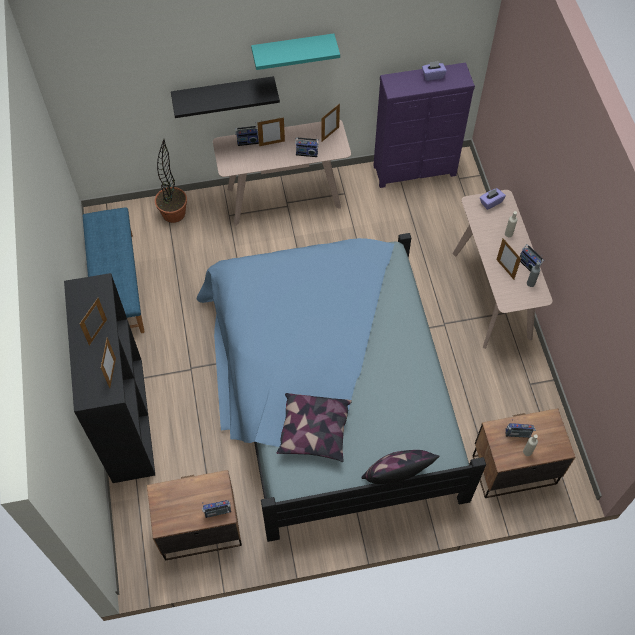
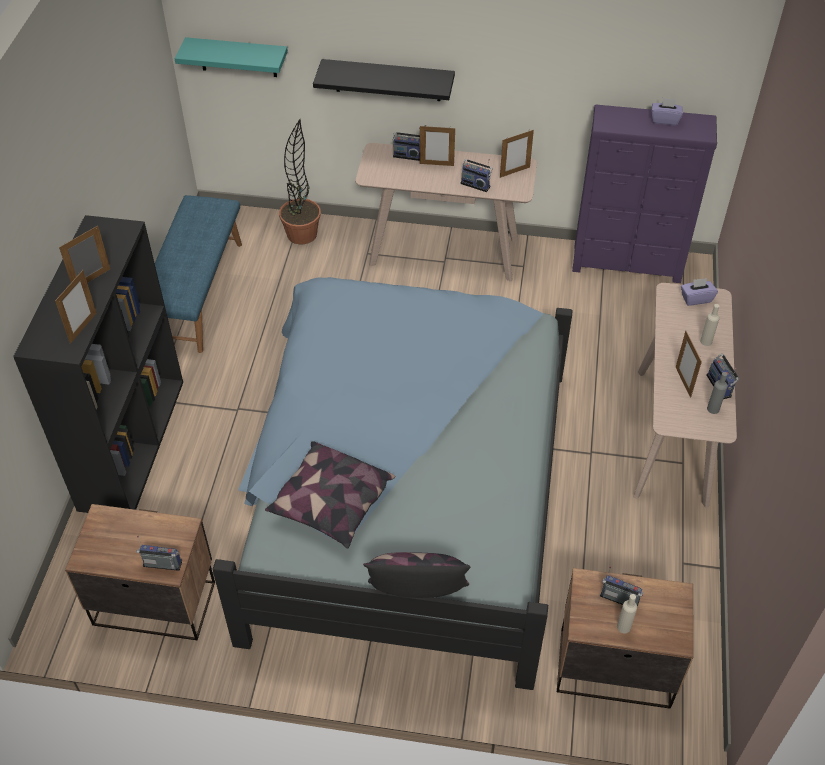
camera: 20 degrees right, 10 degrees down
(293, 50) = (483, 37): turquoise shelf -> turquoise shelf (238, 57)

